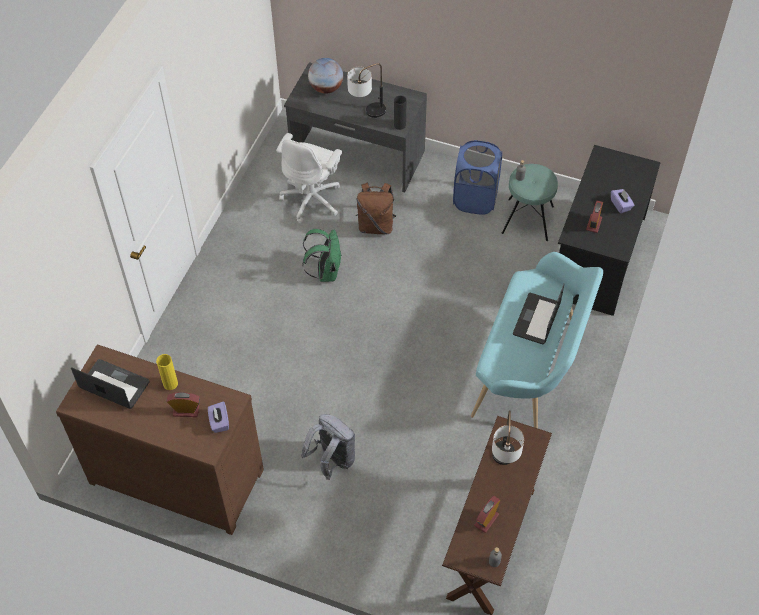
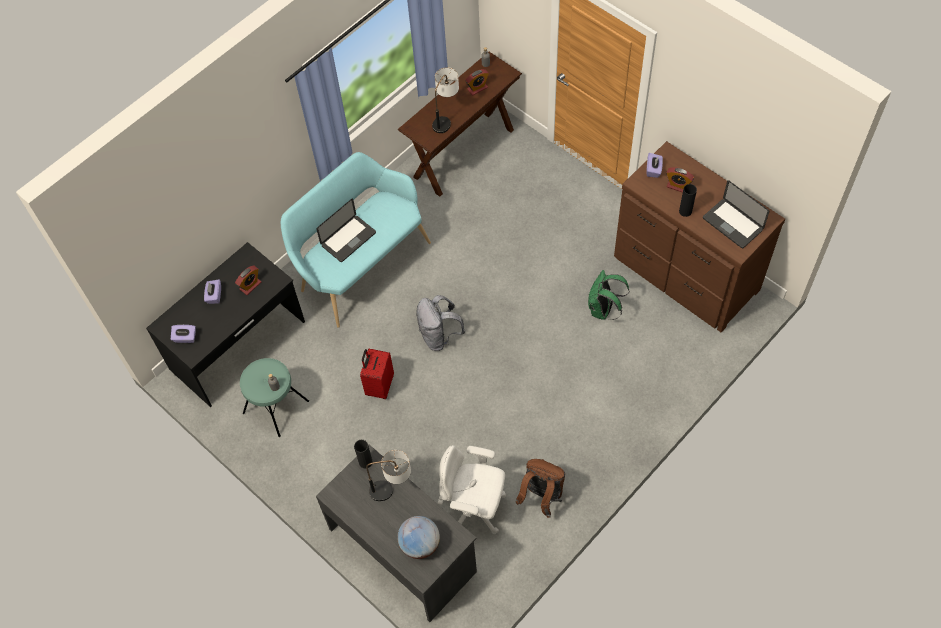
camera: 155 degrees left, 5 degrees up
(170, 383) = (685, 211): yellow vase -> black vase
(312, 199) = (473, 509): white office chair -> white office chair turned 120 degrees counterclockwise
(325, 272) = (494, 418): green backpack -> green backpack (603, 310)
(332, 460) = (556, 245): grey backpack -> grey backpack (439, 336)
(376, 225) = (423, 453): brown backpack -> brown backpack (541, 496)
(445, 265) = (379, 386): none -> red suitcase
(475, 199) = (311, 448): blue laundry basket -> none
(618, 165) = (185, 338): none -> purple tissue box

